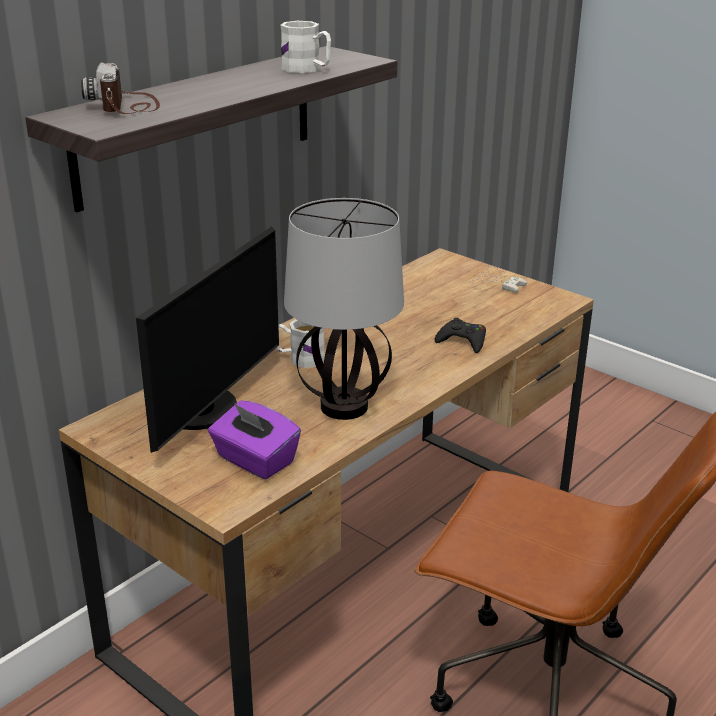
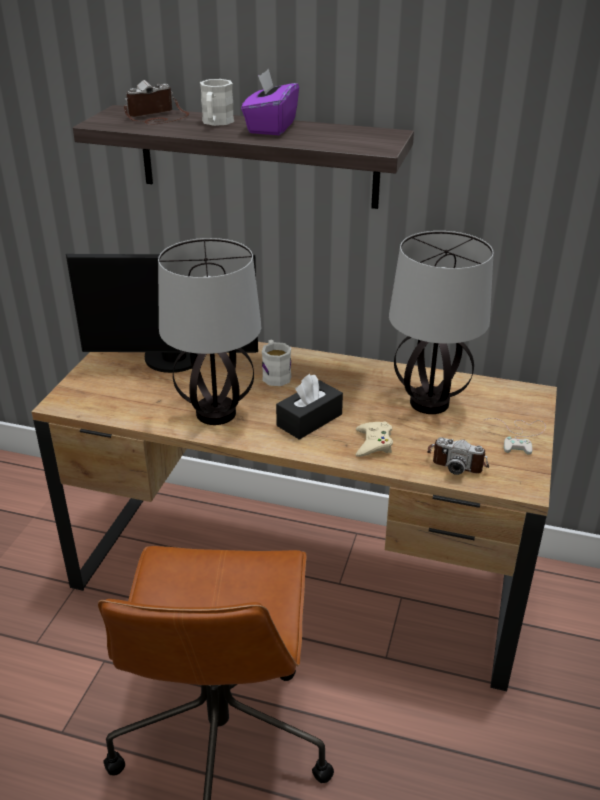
camera: 65 degrees right, 5 degrees up
(255, 460) = (120, 397): purple tissue box -> purple tissue box (270, 127)
(307, 69) = (318, 138): white mug -> white mug (216, 123)
(400, 360) = (309, 420): none -> black tissue box
(421, 301) = (430, 403): none -> table lamp
(462, 341) = (373, 443): black game controller -> beige game controller
(513, 314) = (457, 460): none -> camera

